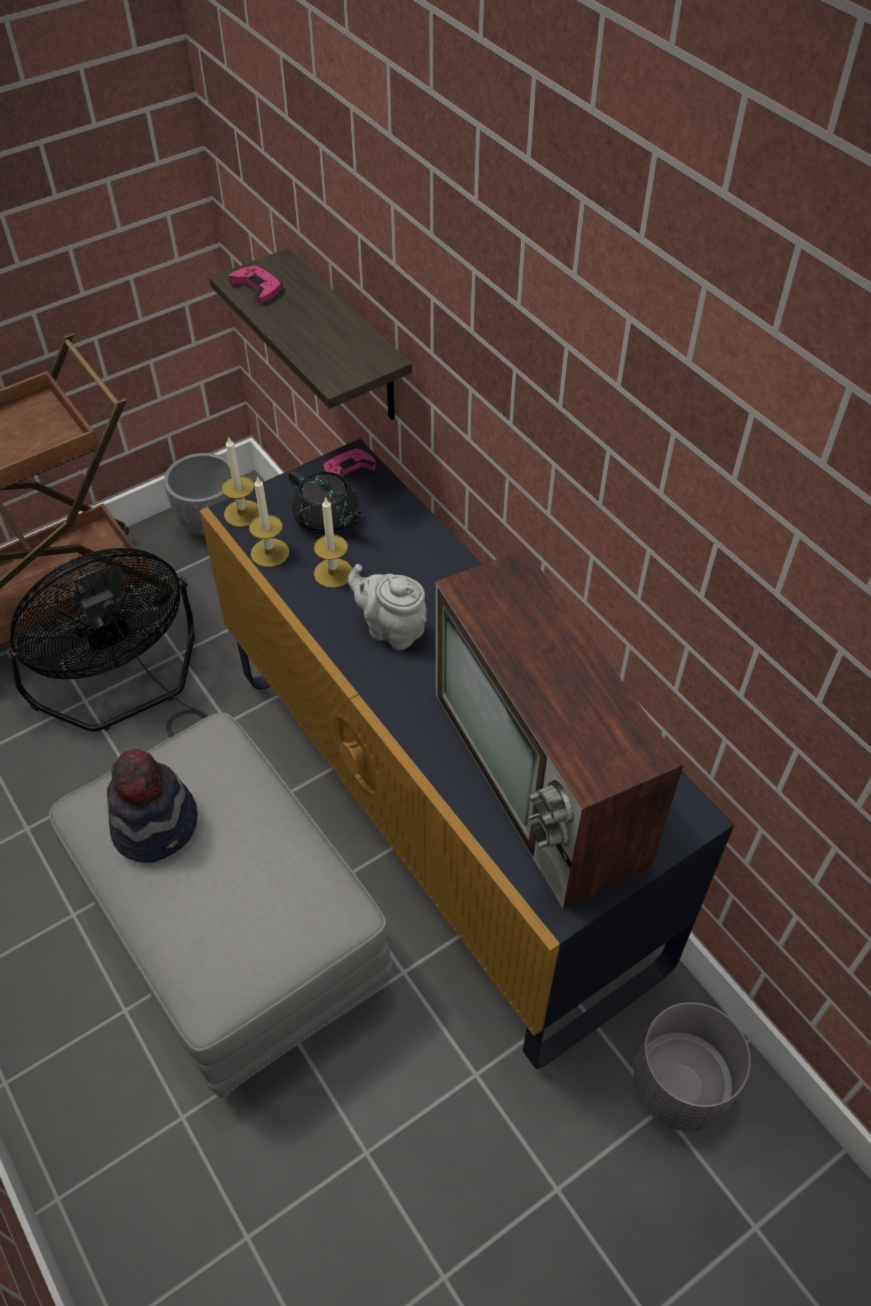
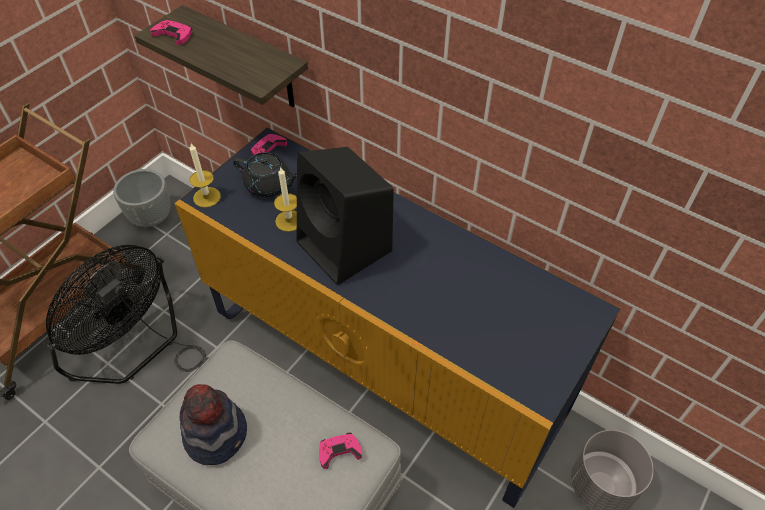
camera: 20 degrees left, 0 degrees up
(270, 553) = (238, 219): candle -> none
(299, 898) = (339, 451): none -> pink game controller
(391, 629) = (346, 247): grey teapot -> black speaker
(542, 780) = (491, 318): television -> none

